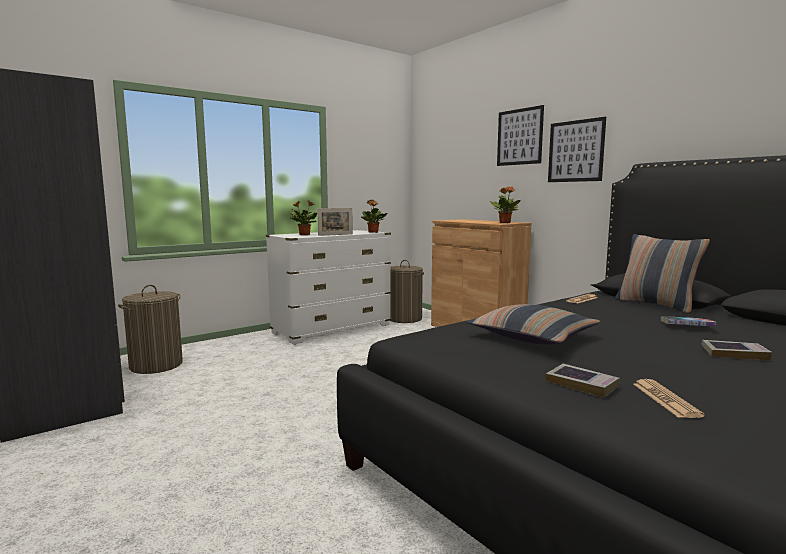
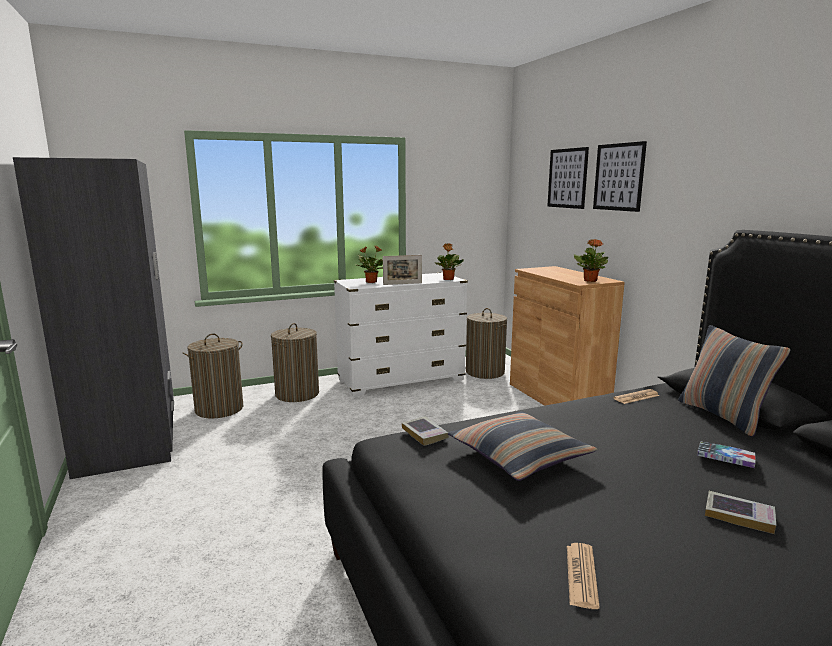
camera: 15 degrees right, 5 degrees up
(235, 347) = (297, 394): none -> laundry basket
(575, 151) = (677, 202): picture -> picture (567, 178)
(582, 384) = (510, 537): book -> book (424, 434)

